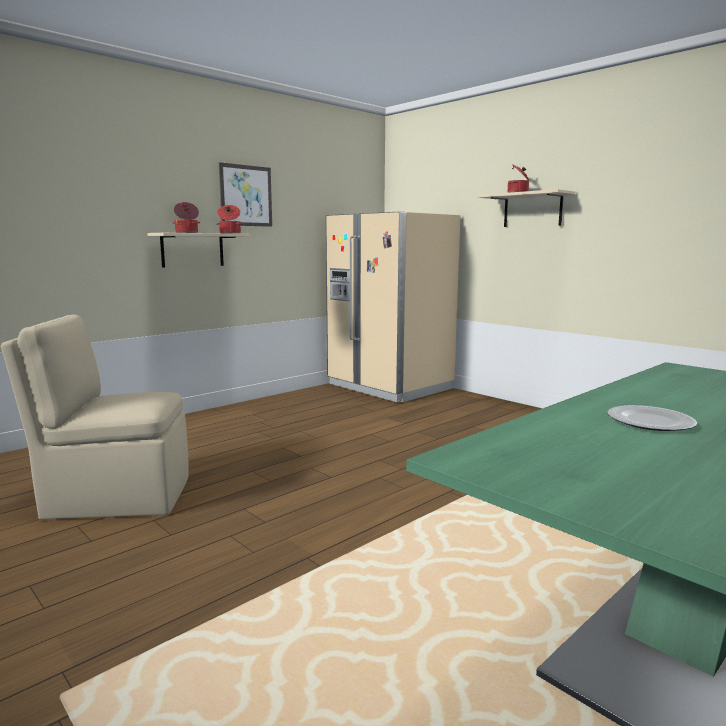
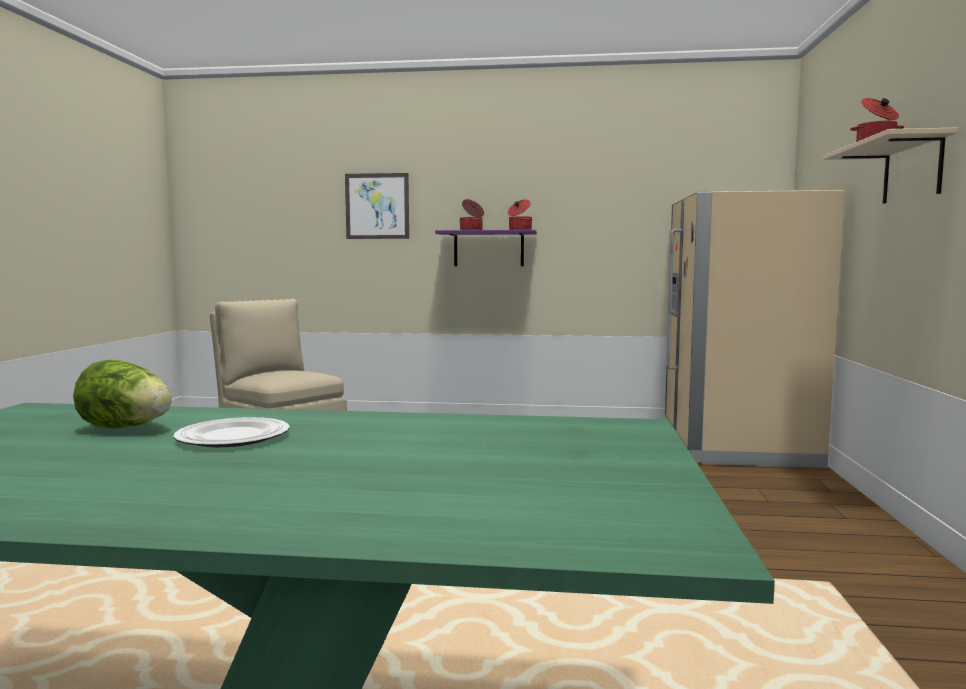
camera: 50 degrees right, 5 degrees down
(192, 250) = (488, 249): beige shelf -> purple shelf
(246, 195) = (557, 188): picture -> picture (377, 206)
(591, 439) = (127, 428): none -> lettuce

